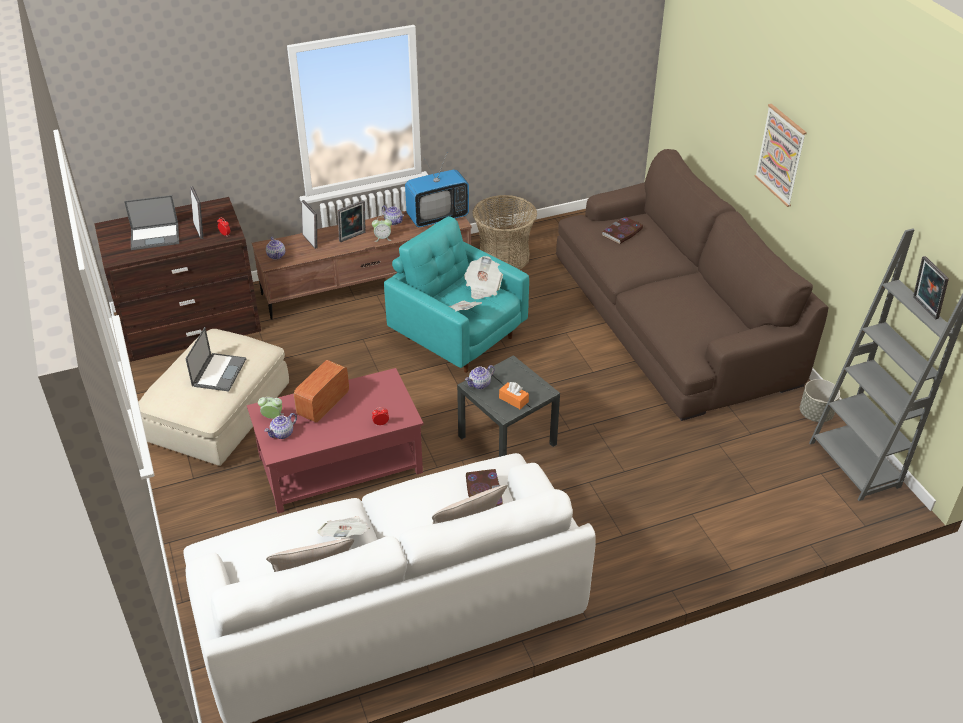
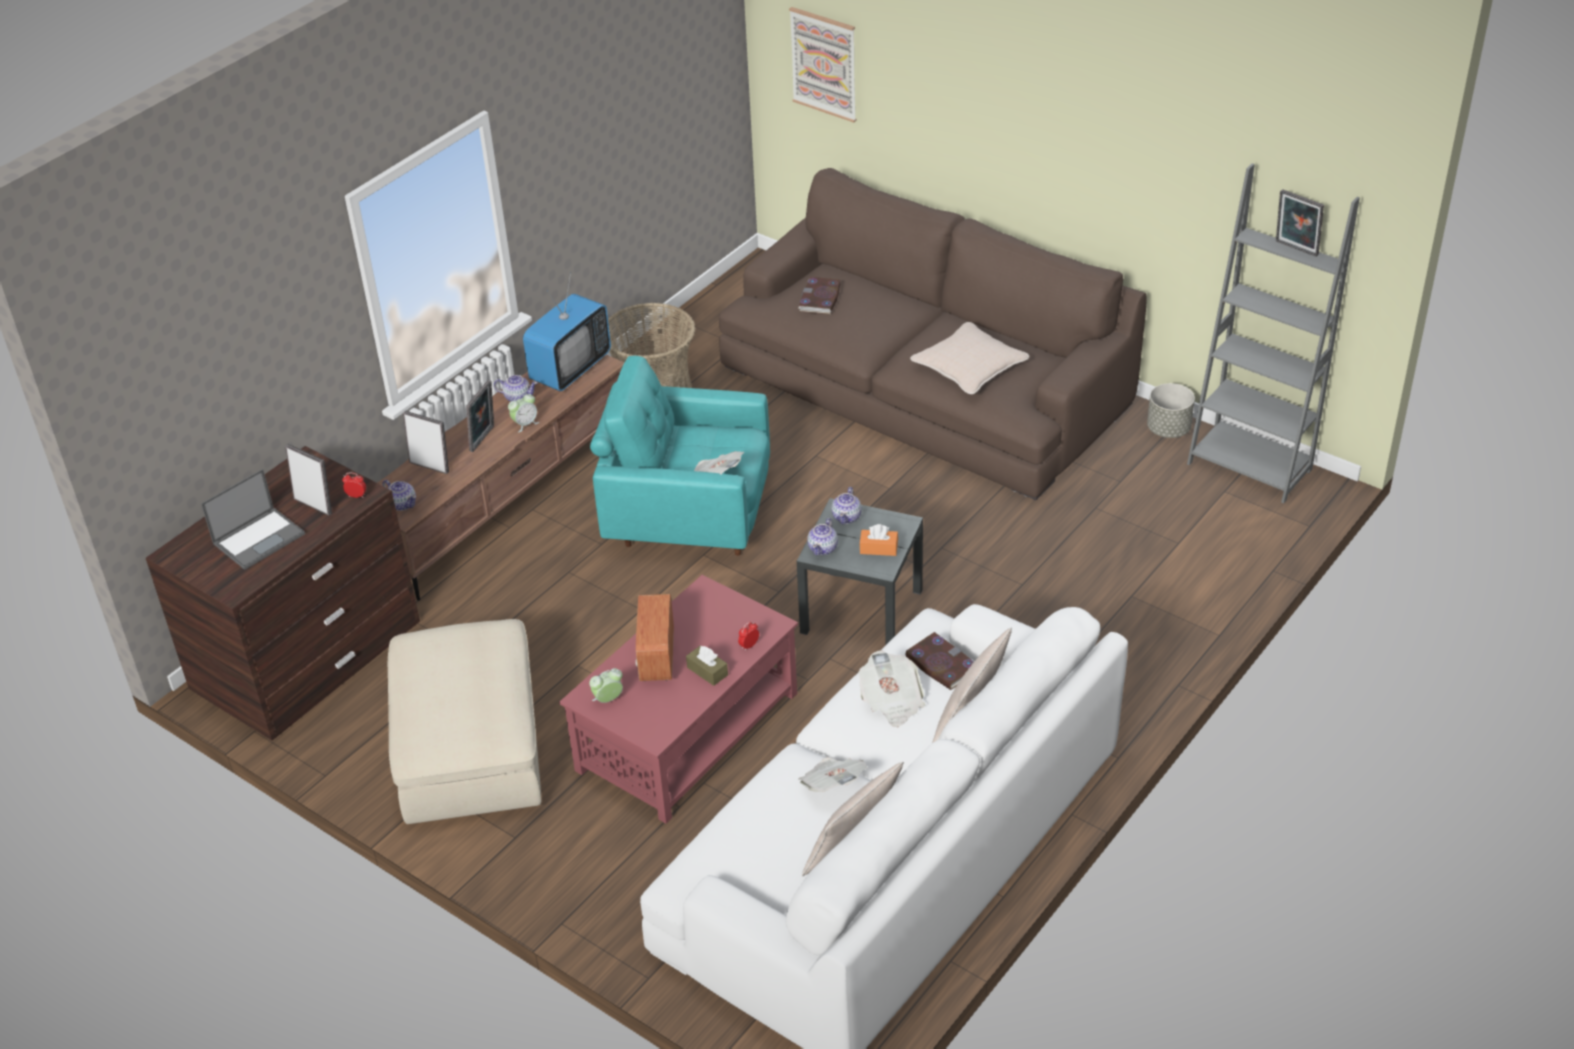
camera: 30 degrees left, 0 degrees up
(219, 372) = (475, 681): laptop -> none
(282, 433) = (641, 712): teapot -> teapot (847, 517)
(342, 427) = (707, 671): none -> brown tissue box
(483, 287) = (710, 434): newspaper -> newspaper (891, 702)
(680, 310) = (969, 366): none -> beige pillow
(781, 155) = (1013, 129): picture -> picture (824, 64)

